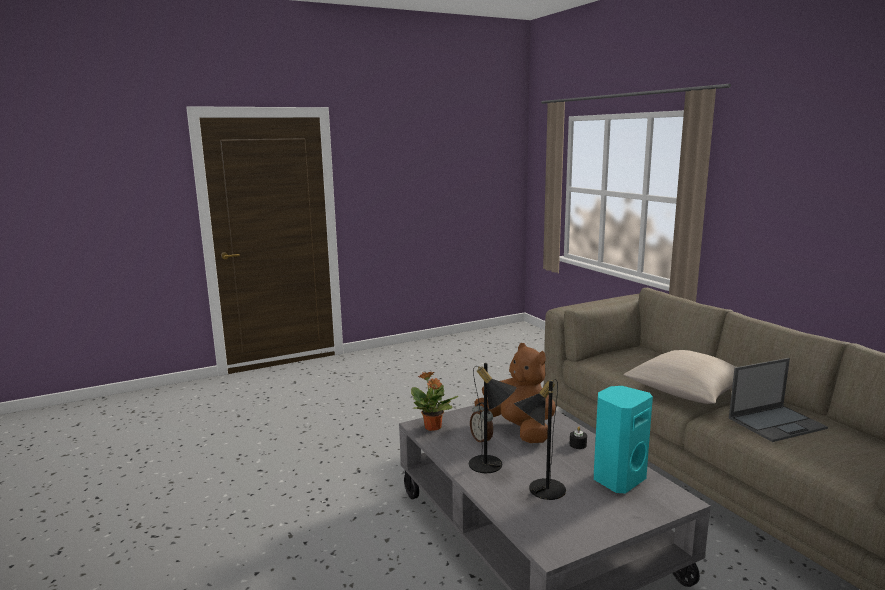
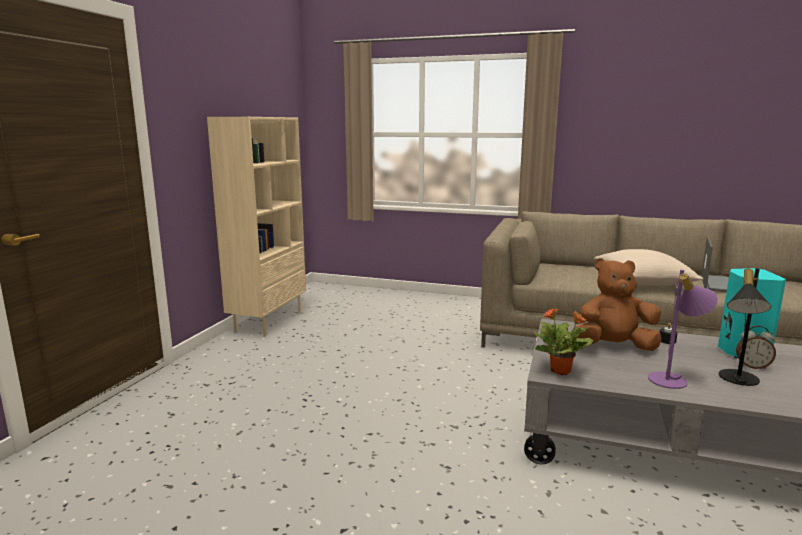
camera: 45 degrees left, 0 degrees up
(436, 344) = (268, 321): none -> beige bookcase
(482, 440) = (615, 364): alarm clock -> alarm clock (752, 366)
(491, 466) = (674, 380): black table lamp -> purple table lamp

